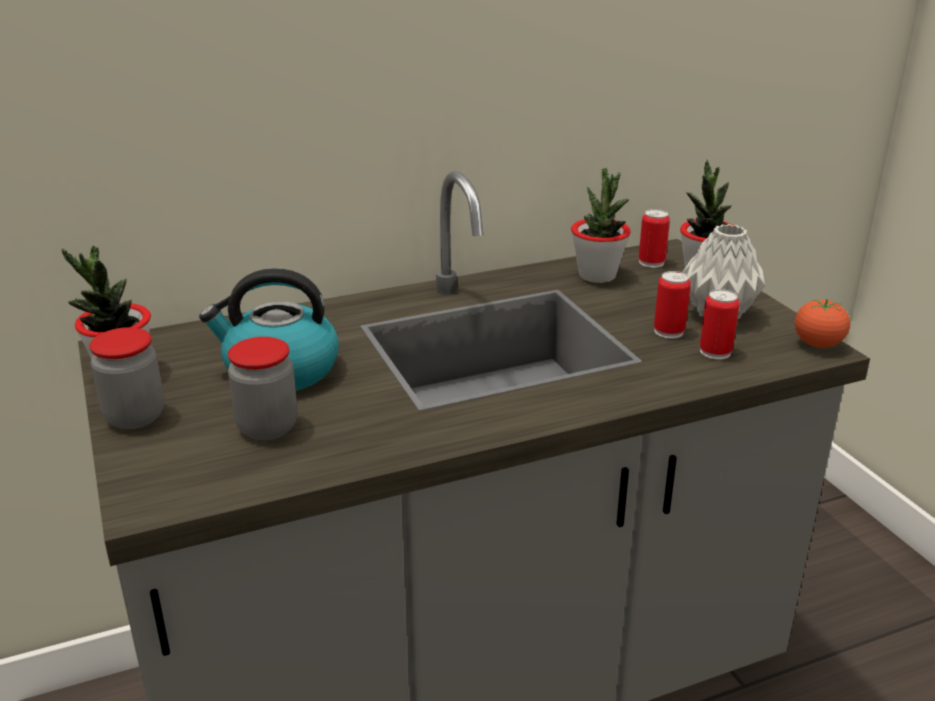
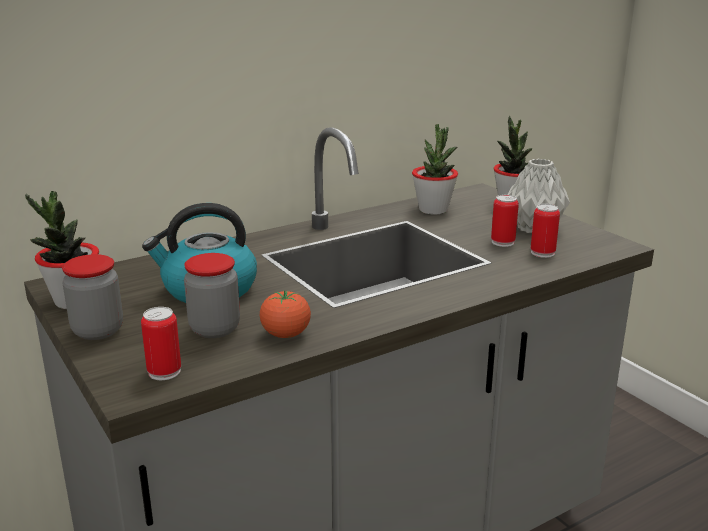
camera: 10 degrees left, 5 degrees down
(651, 262) = (470, 199): can -> can (164, 372)
(817, 344) = (614, 243): tomato -> tomato (286, 335)

